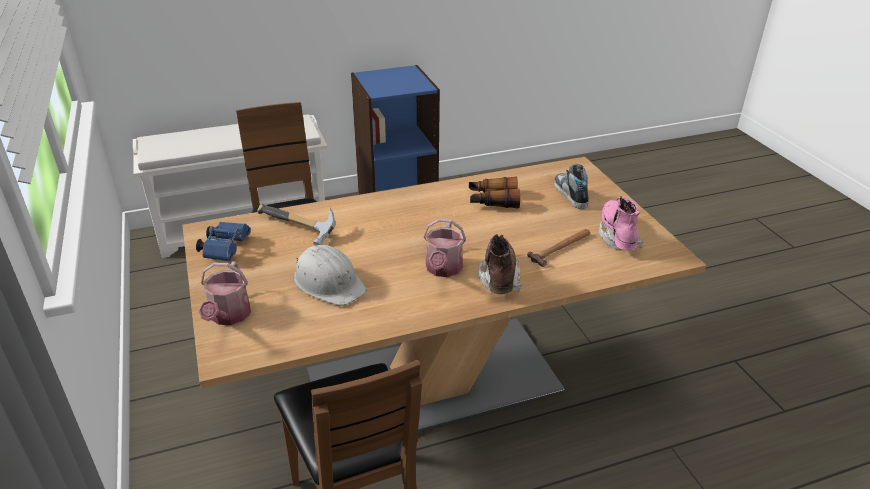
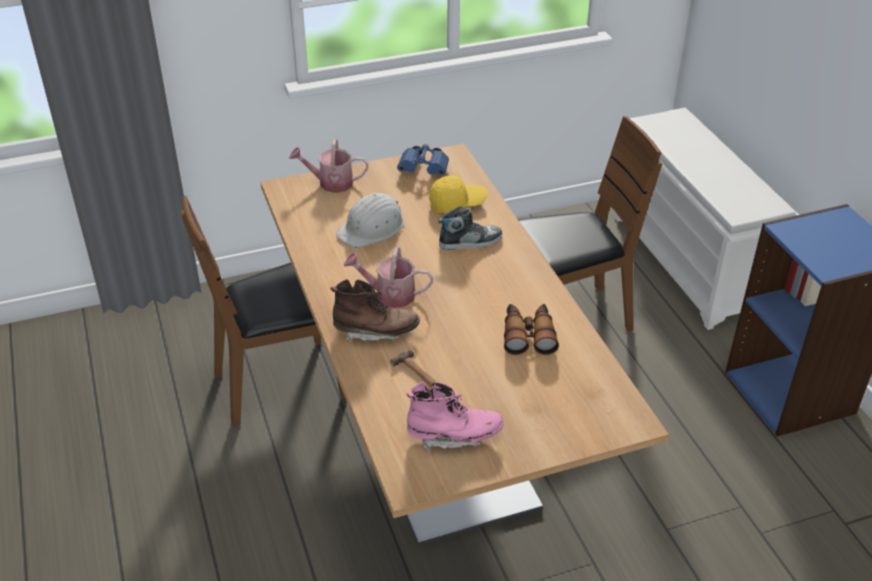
camera: 90 degrees right, 5 degrees up
(296, 230) = (457, 203): hammer -> yellow cap
(570, 194) = (552, 405): shoe -> shoe (470, 241)

